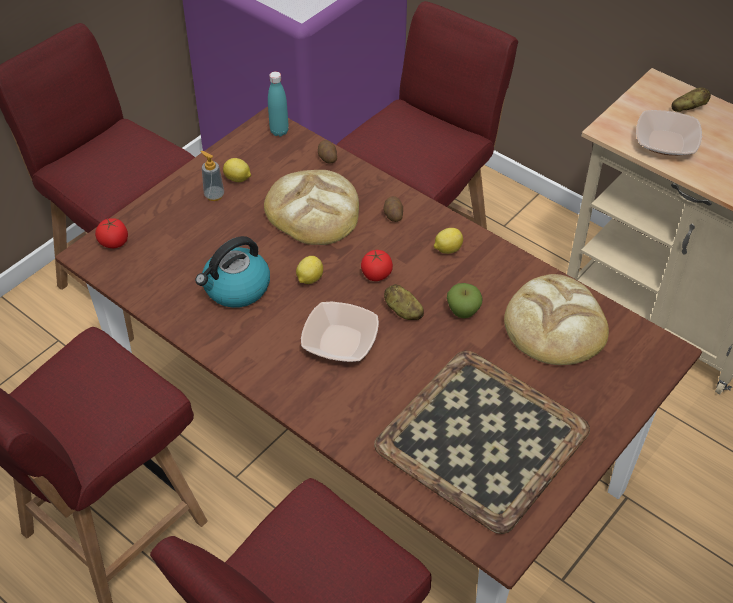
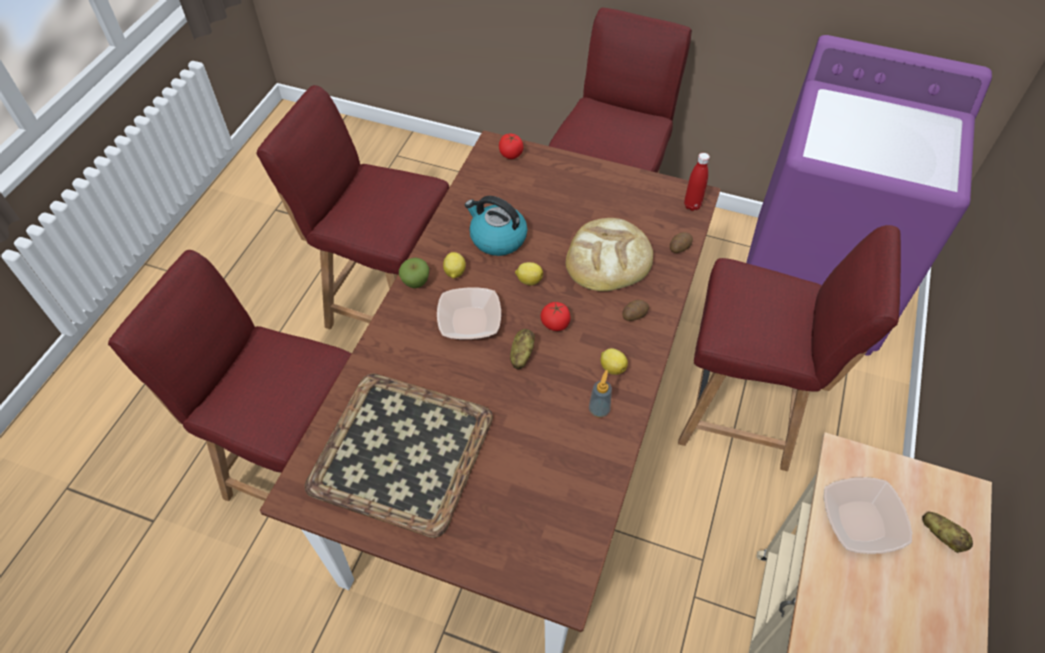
camera: 70 degrees right, 5 degrees up
(214, 195) = (591, 191): soap dispenser -> soap dispenser (599, 409)
(238, 179) = (618, 199): lemon -> lemon (454, 273)
(279, 131) = (692, 205): turquoise bottle -> red bottle
(463, 312) = (540, 400): apple -> apple (416, 282)
(555, 325) = (557, 480): bread -> none

